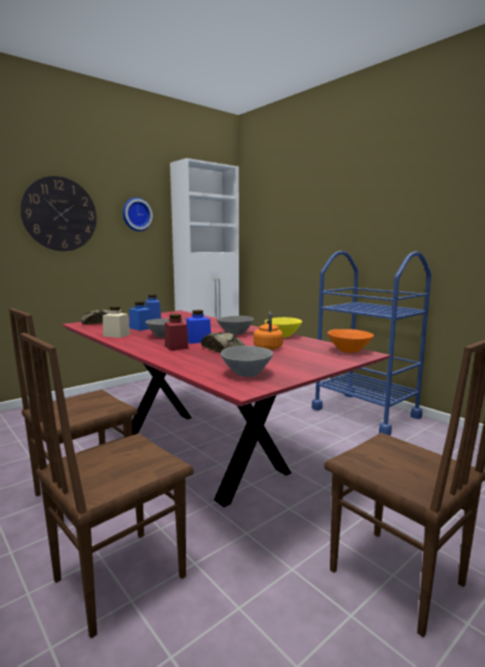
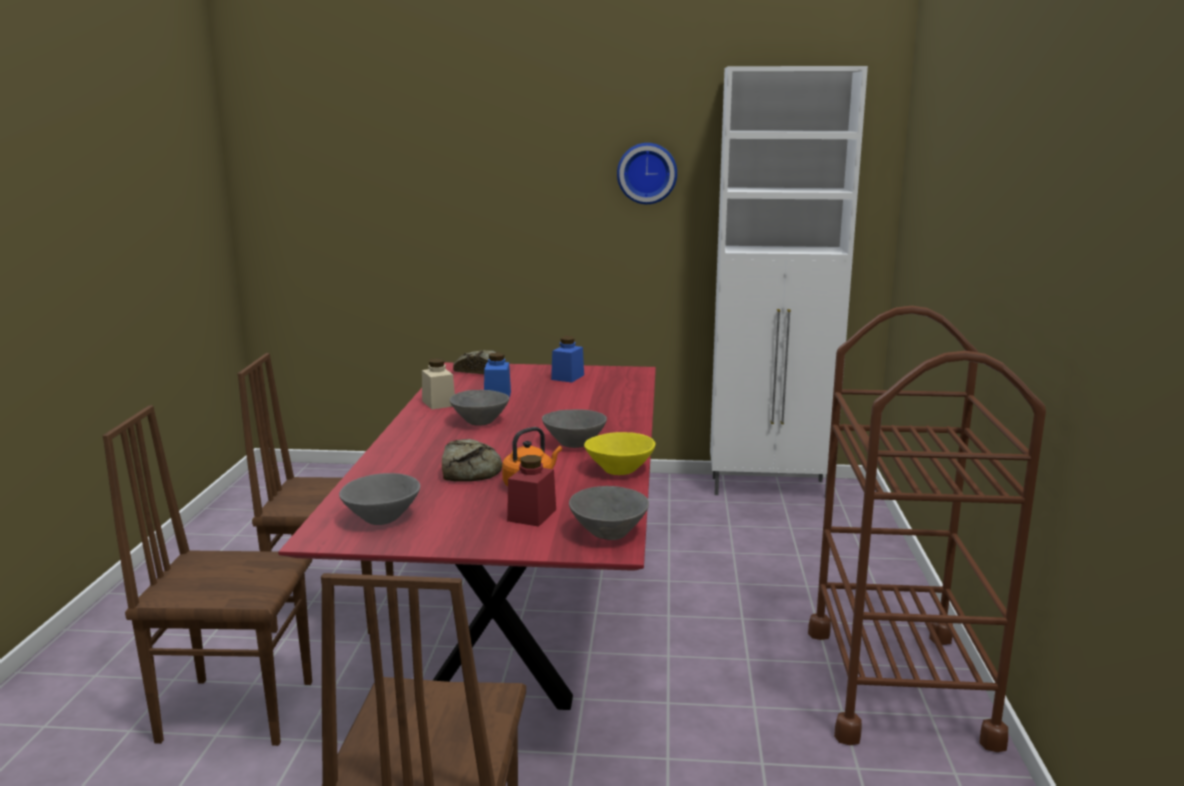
camera: 45 degrees right, 5 degrees up
(60, 214) = (511, 178): wall clock -> none
(176, 347) = (439, 446): red jar -> red jar (532, 515)
(198, 341) = (491, 443): blue jar -> none
(349, 351) = (608, 534): orange bowl -> grey bowl
(365, 412) = (898, 684): blue cart -> brown cart

